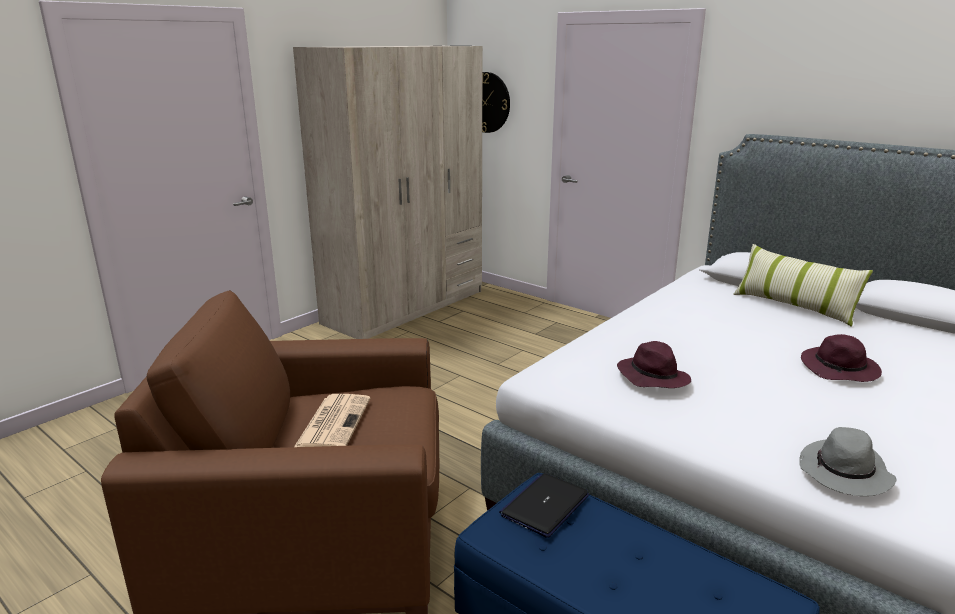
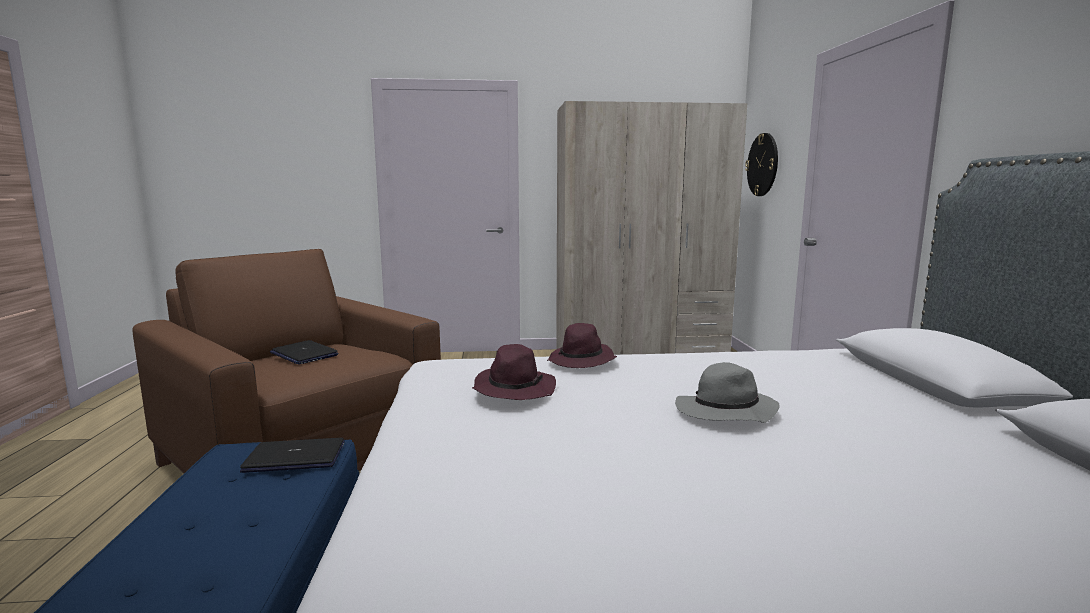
camera: 45 degrees right, 10 degrees down
(334, 422) = (304, 354): newspaper -> laptop
(794, 306) = (910, 404): pillow -> none
(840, 369) = (769, 468): purple hat -> purple hat (582, 361)
(845, 473) = (430, 533): grey hat -> grey hat (724, 413)

